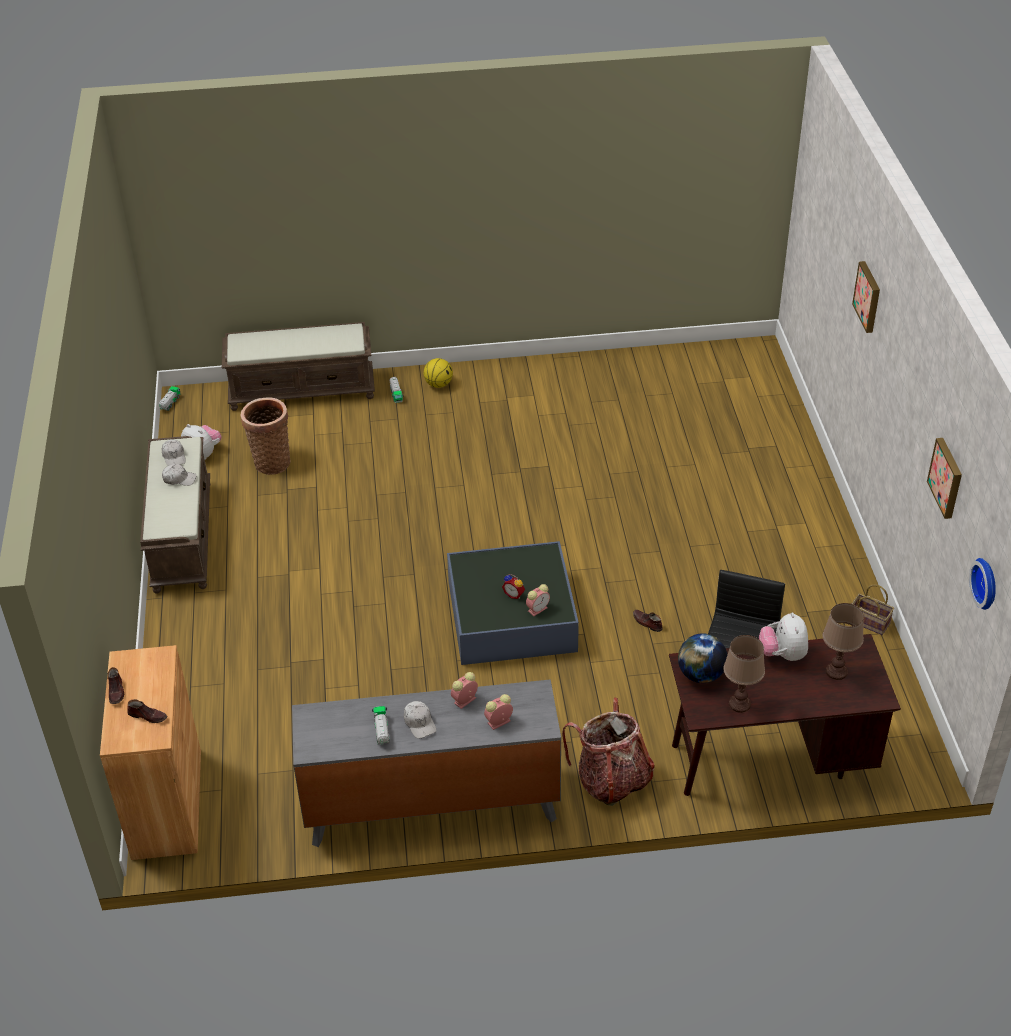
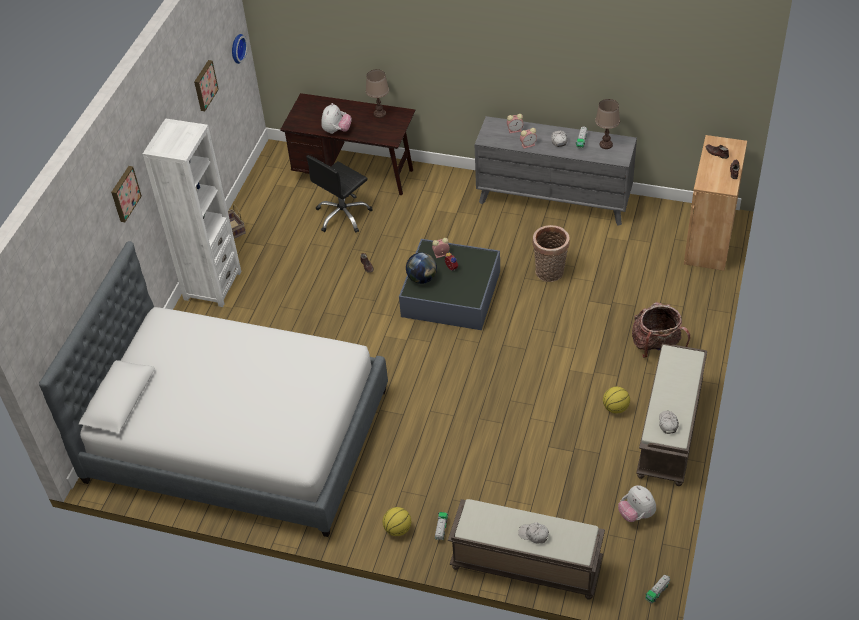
camera: 155 degrees left, 5 degrees up
(179, 479) = (667, 399): white cap -> white cap (534, 535)
(251, 542) = (615, 408): none -> basketball
(271, 461) = (578, 486): basket -> basket (550, 273)
(611, 780) = (447, 186): backpack -> backpack (656, 346)
(654, 411) = (238, 435): none -> bed
(701, 675) = (389, 132): globe -> globe (422, 279)
(825, 543) = (212, 285): none -> white bookcase
(836, 671) = (316, 116): brown table lamp -> brown table lamp (606, 145)

